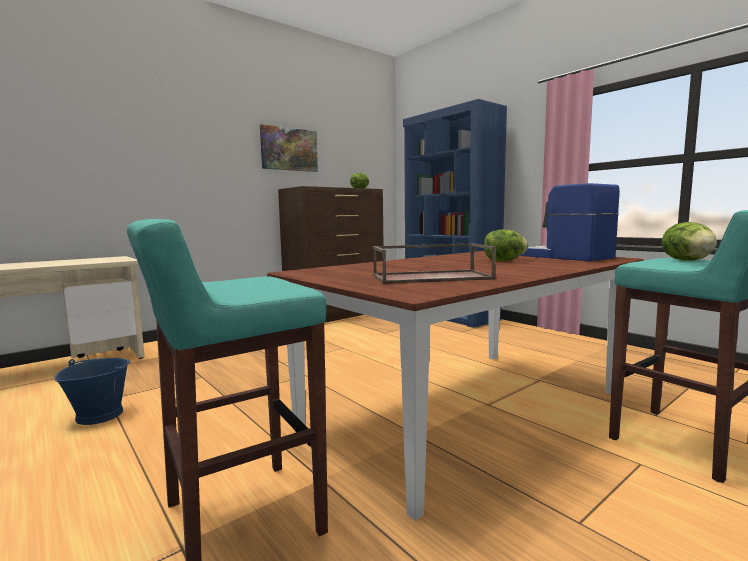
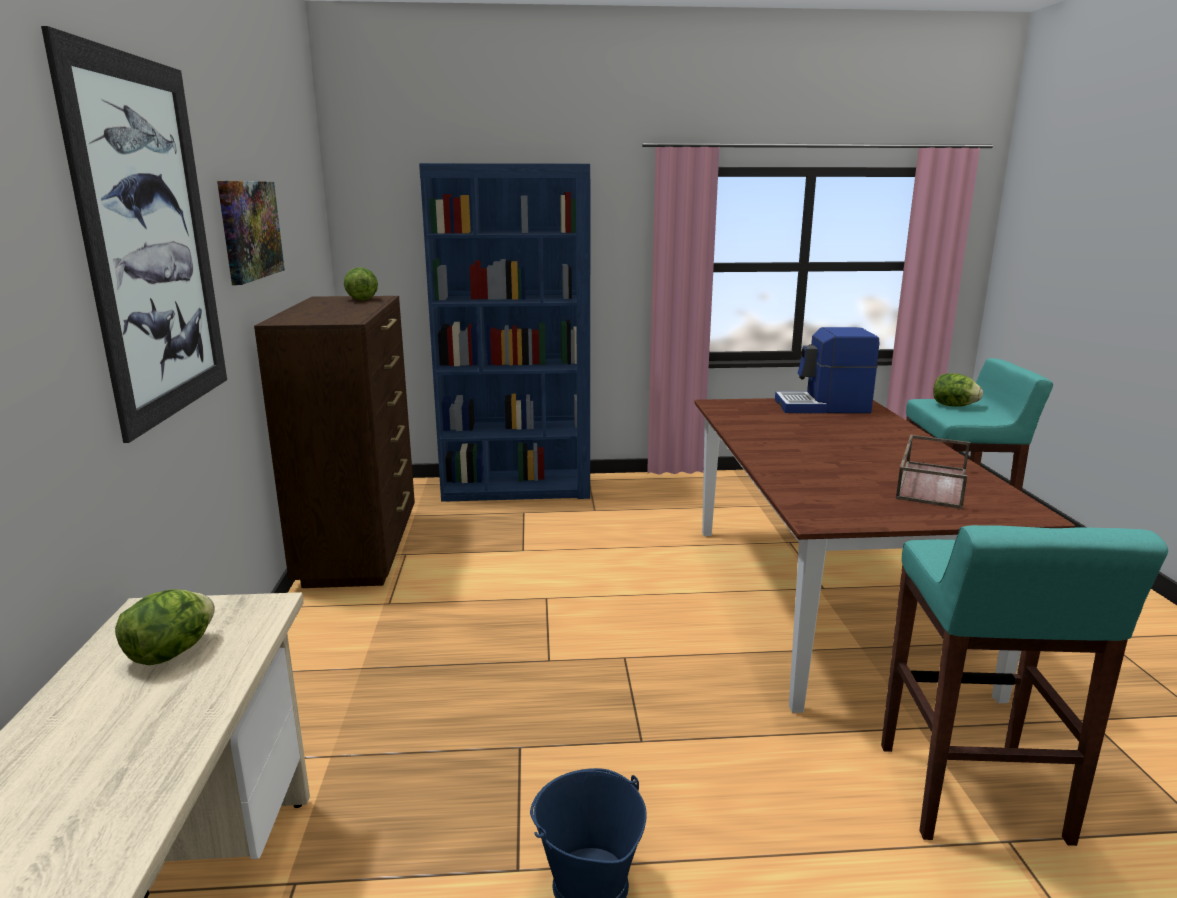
camera: 55 degrees left, 10 degrees up
(191, 138) = (152, 241): none -> picture
(504, 261) = (828, 430): lettuce -> lettuce (171, 653)

